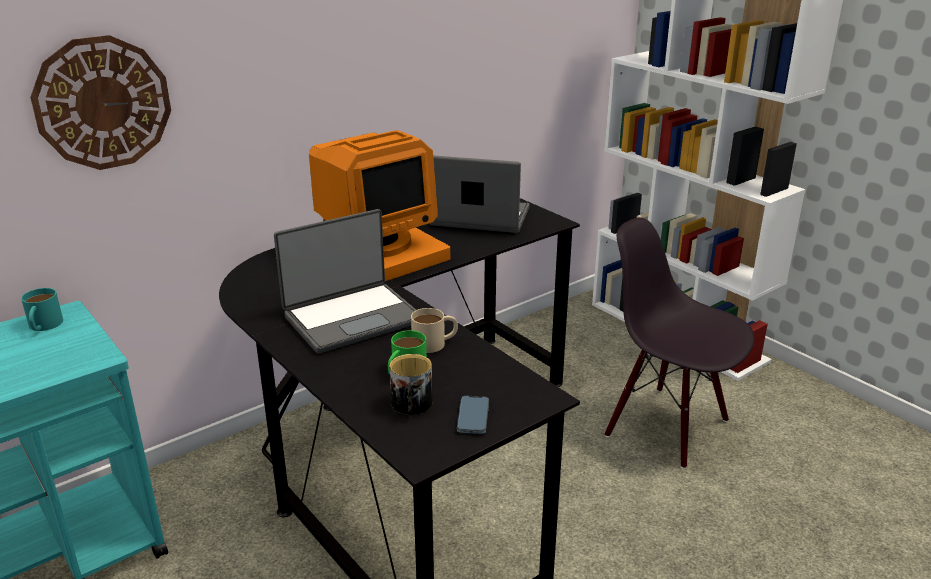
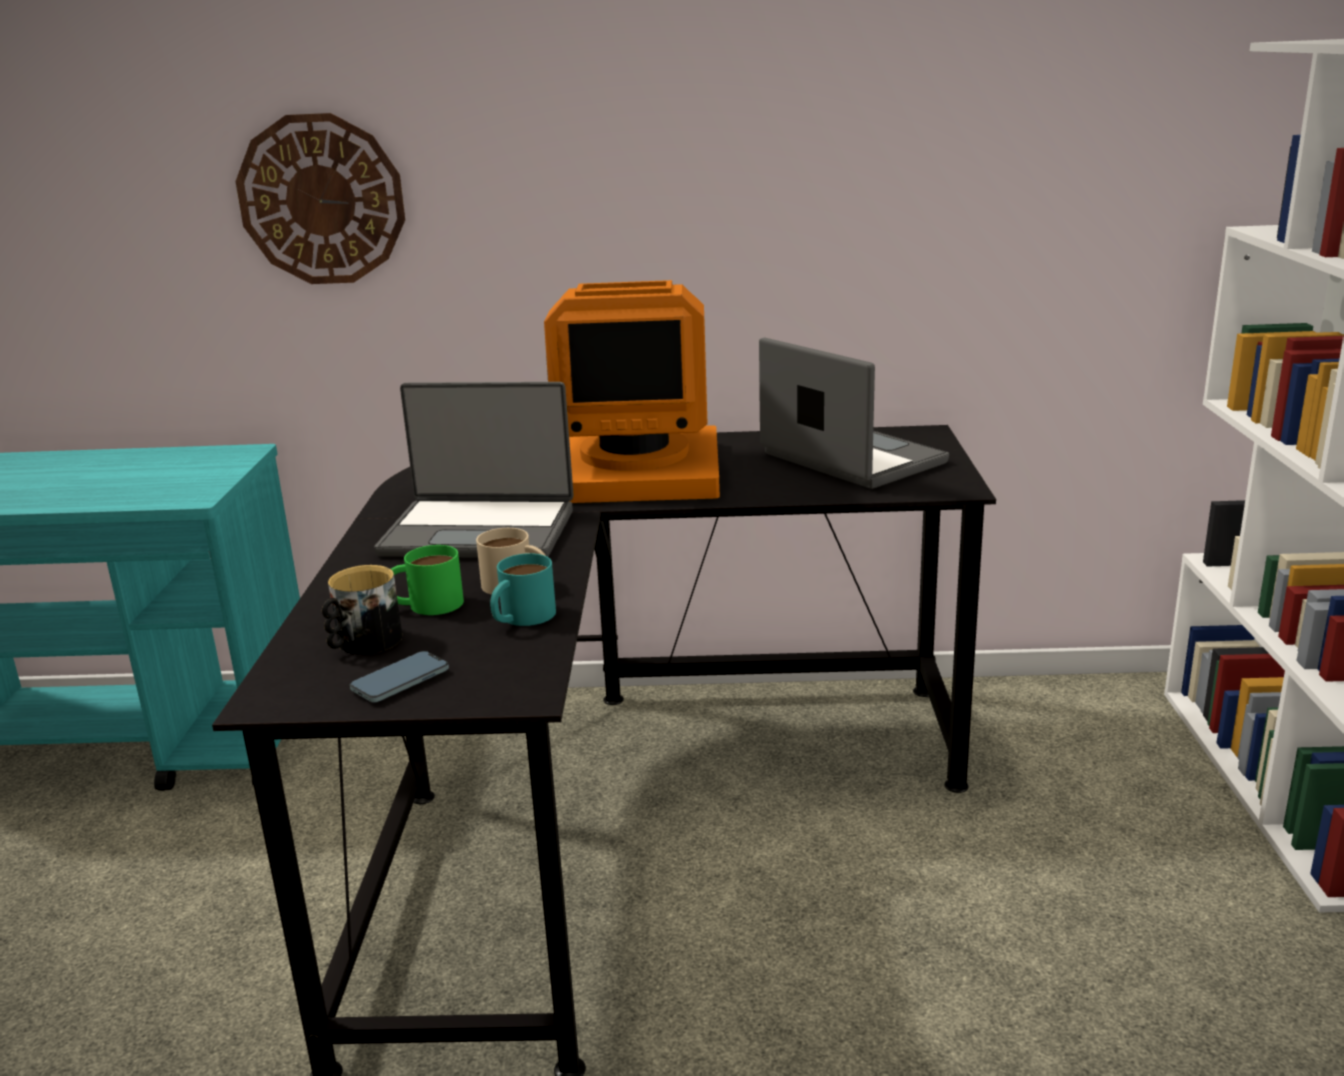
camera: 40 degrees right, 5 degrees down
(43, 326) = (208, 458): turquoise mug -> turquoise mug (521, 618)
(667, 427) = (1075, 926): black chair -> none

